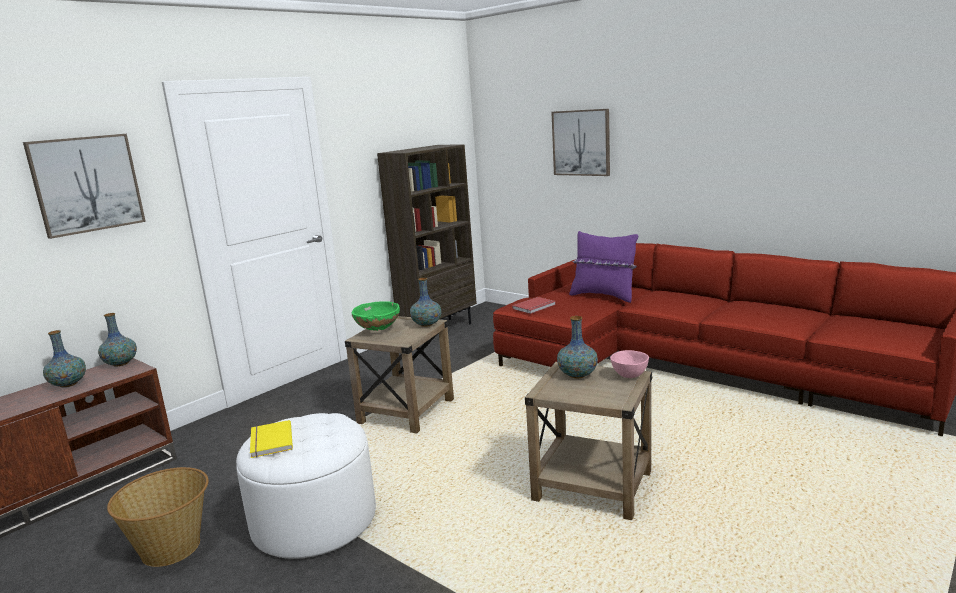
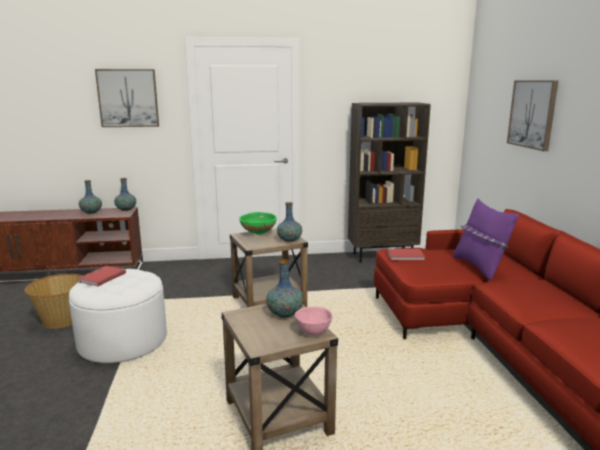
camera: 40 degrees right, 0 degrees up
(269, 441) = (101, 277): yellow book -> red book

